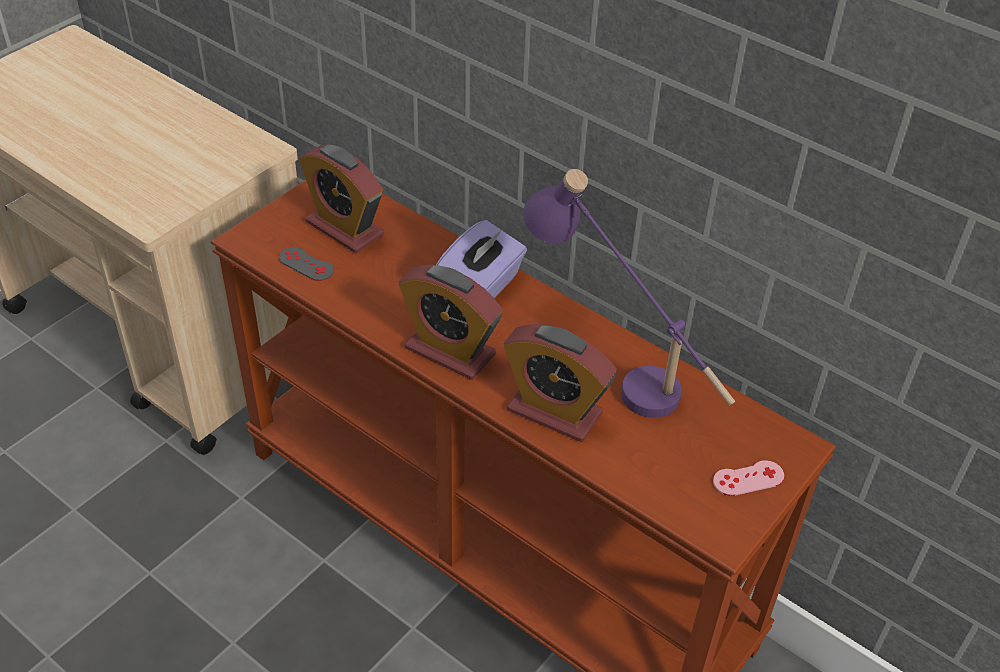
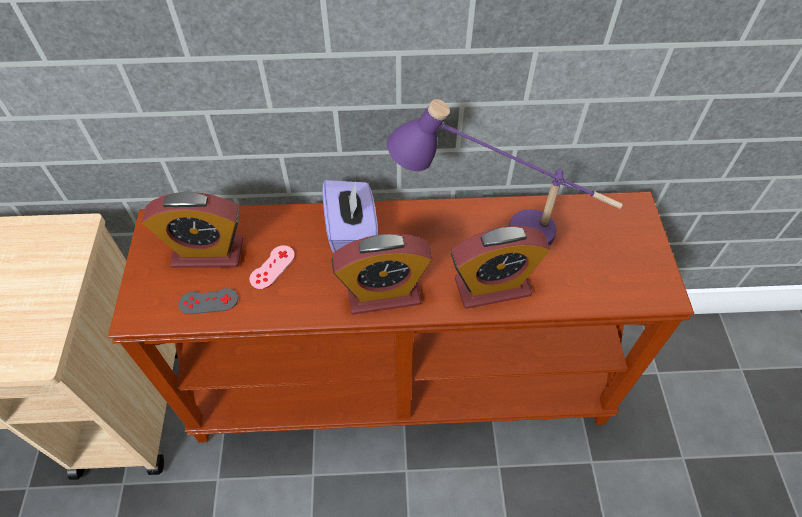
camera: 40 degrees left, 10 degrees up
(748, 478) = (636, 246): pink game controller -> pink game controller (272, 267)

